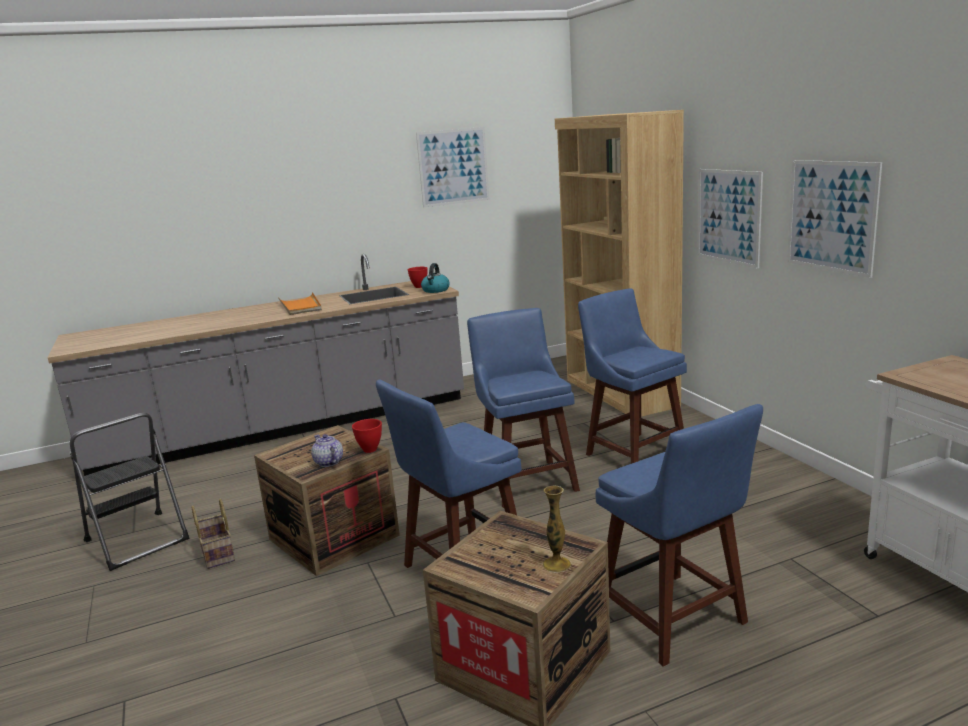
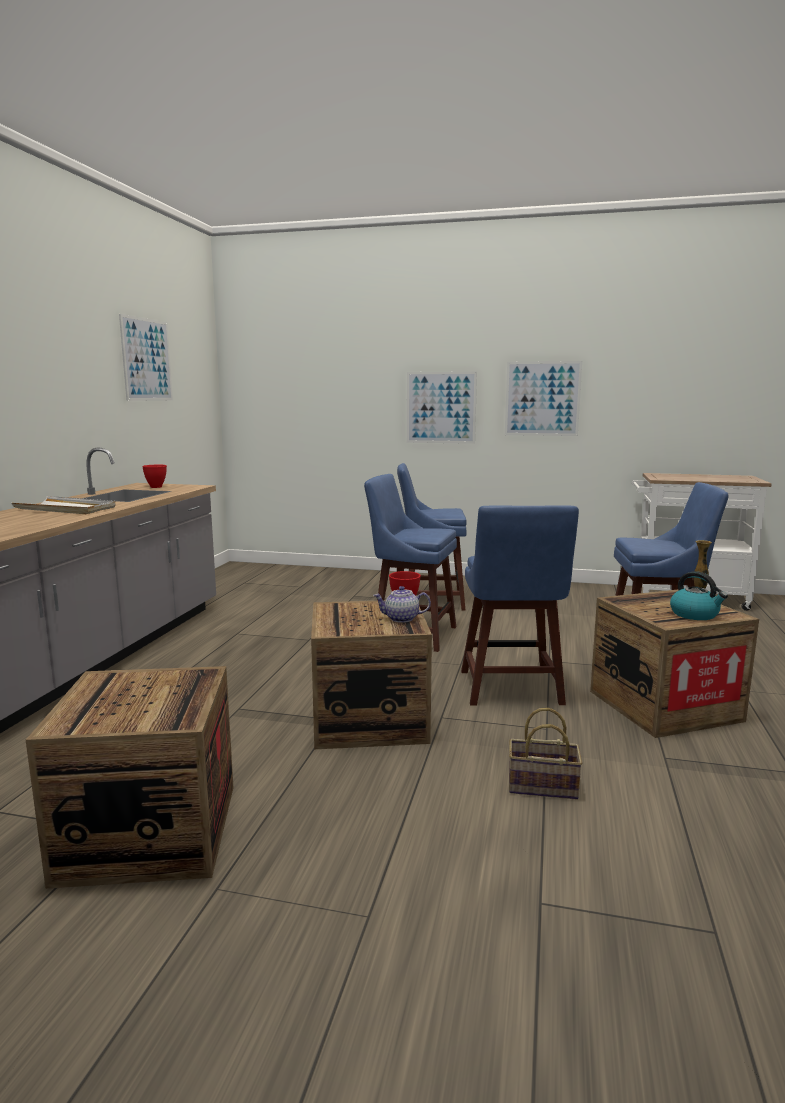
camera: 55 degrees left, 5 degrees down
(137, 541) = (150, 832): black step ladder -> crate
(216, 553) = (289, 784): basket -> basket (540, 787)
(300, 306) = (66, 509): orange tray -> white tray
(435, 290) = (189, 487): kettle -> kettle (695, 614)
(620, 393) = (332, 575): brown bookcase -> none

